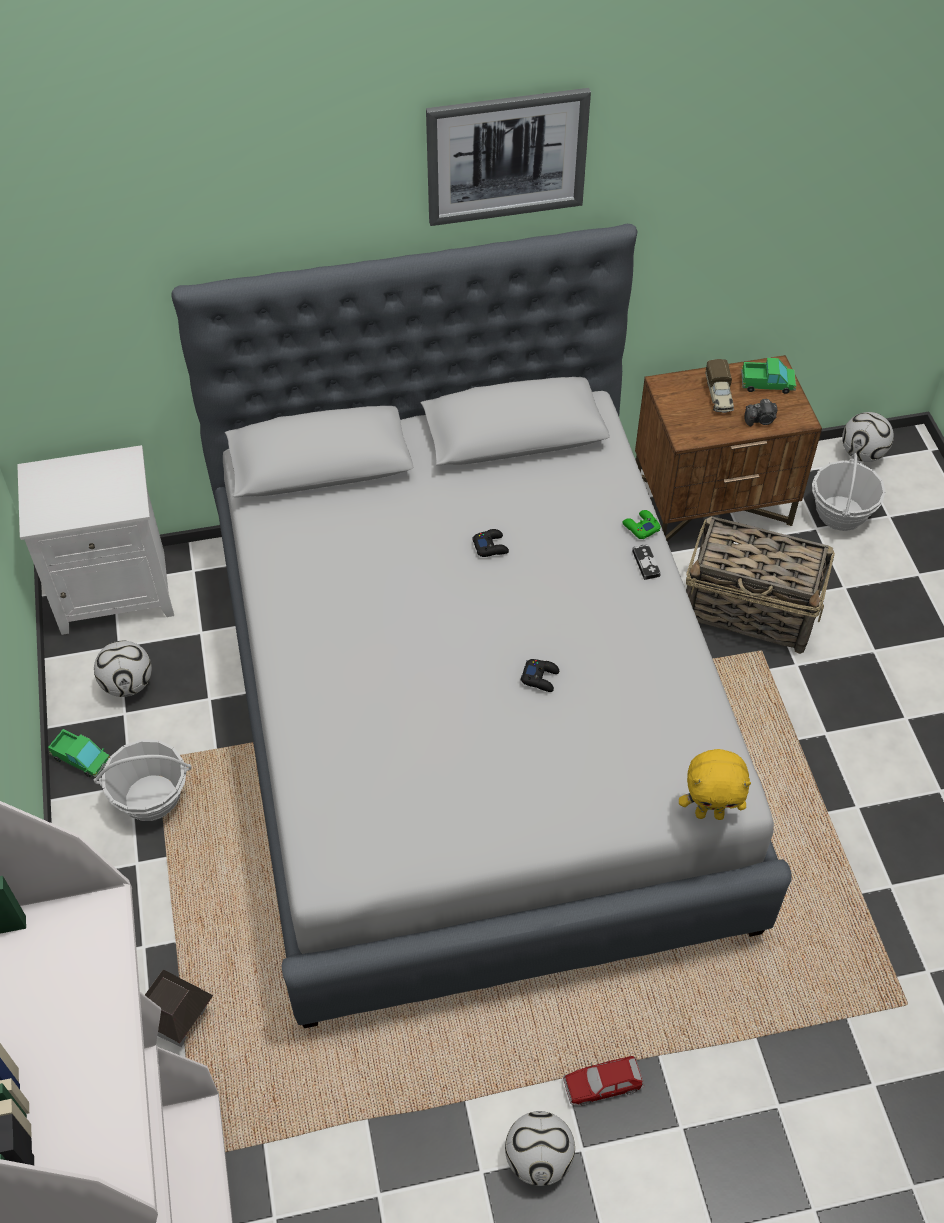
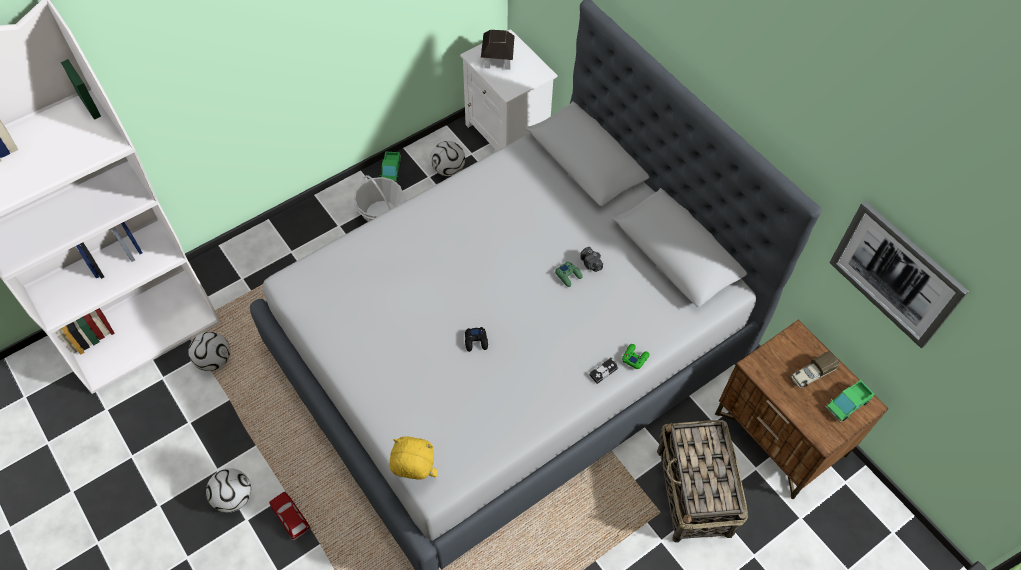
camera: 65 degrees right, 5 degrees up
(177, 1018) = (256, 285): toy house -> toy house (497, 60)
(490, 546) = (568, 275): black game controller -> green game controller
(506, 156) = (775, 91): picture -> picture (895, 274)
(709, 813) = (415, 476): yellow plush toy -> yellow plush toy turned 120 degrees clockwise
(761, 420) = (805, 411): camera -> camera (590, 264)
(767, 383) = (847, 404): toy truck -> toy truck turned 75 degrees clockwise
(840, 513) = (827, 532): basket -> none
(862, 454) = (902, 532): football -> football (214, 360)

